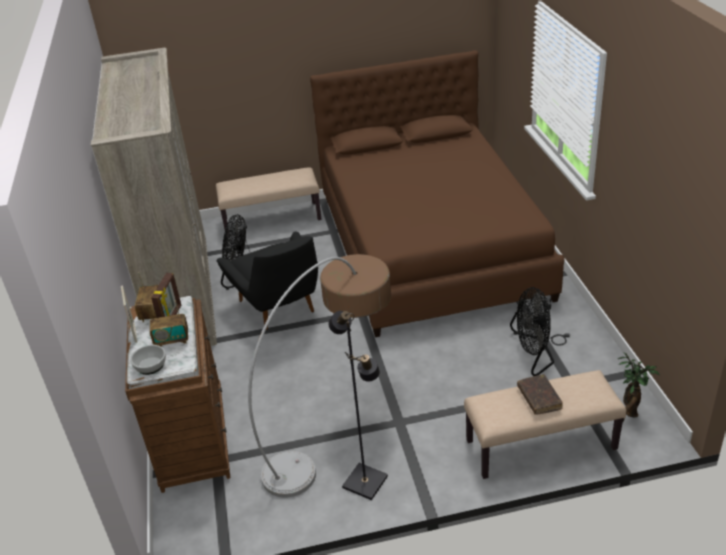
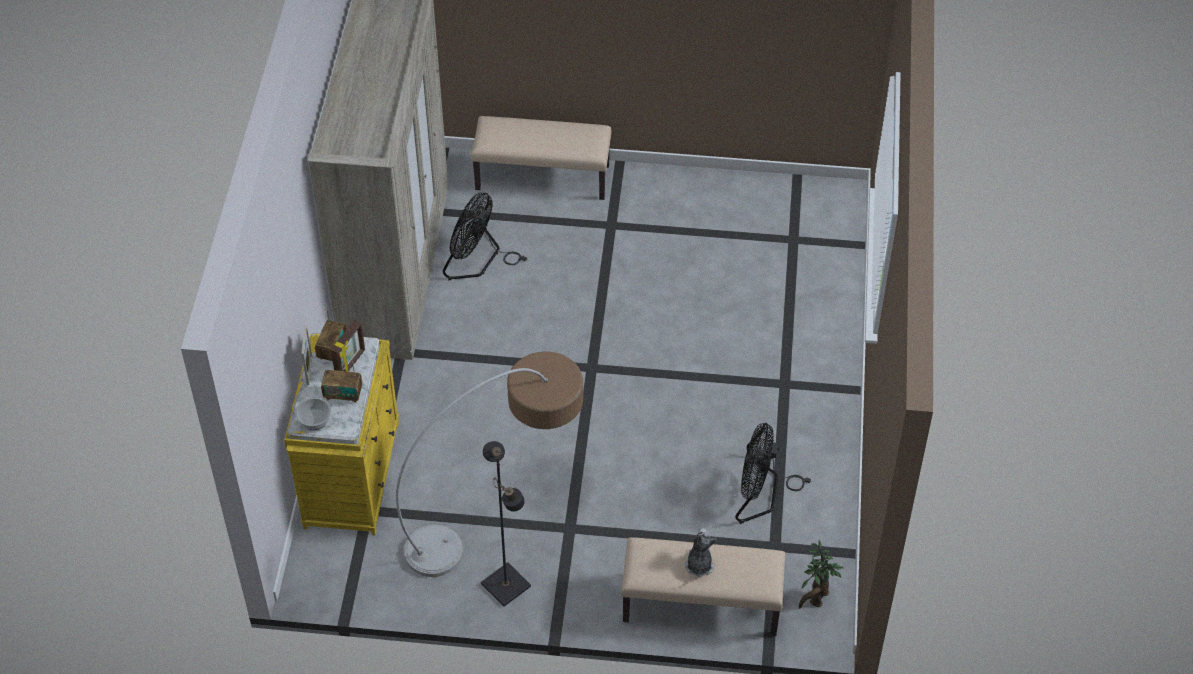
camera: 15 degrees right, 15 degrees up
(193, 437) = (352, 474): brown dresser -> yellow dresser
(280, 308) = (501, 330): black armchair -> none
(430, 245) = (720, 290): brown bed -> none
(539, 398) = (699, 564): brown book -> plush toy

